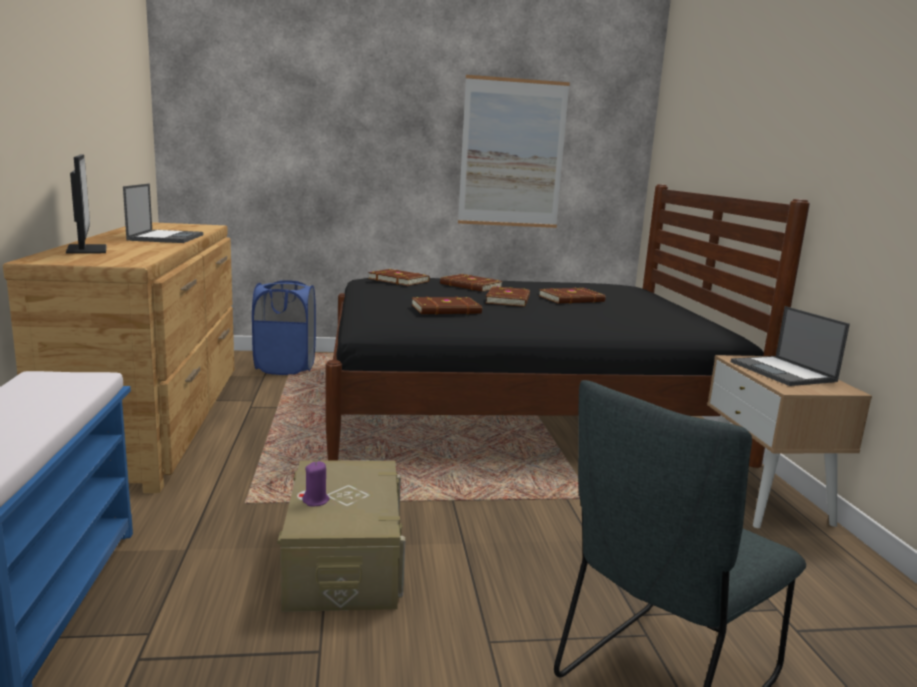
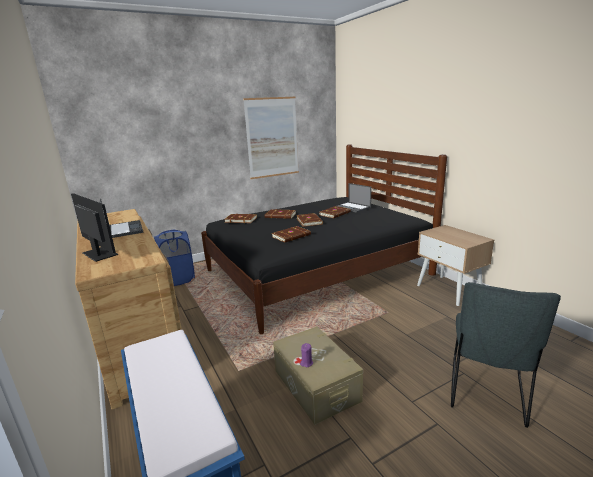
camera: 20 degrees left, 5 degrees up
(783, 372) = (453, 235): laptop -> laptop (353, 207)

